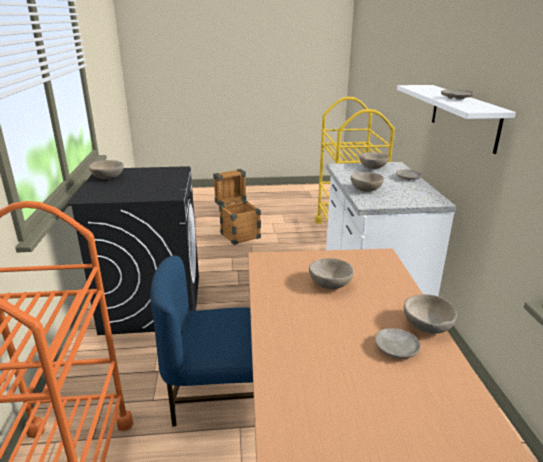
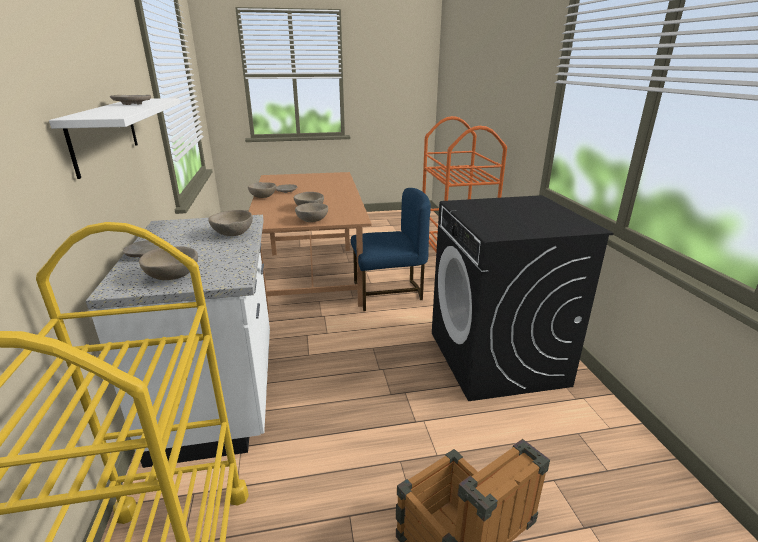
camera: 175 degrees right, 0 degrees up
(108, 178) = (562, 219): beige bowl -> beige bowl (312, 220)

